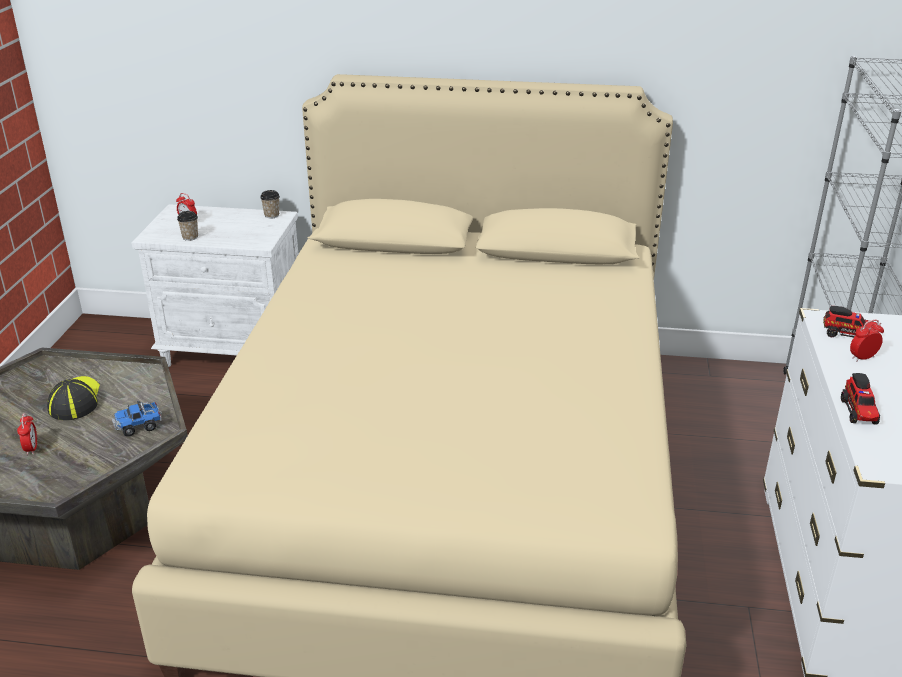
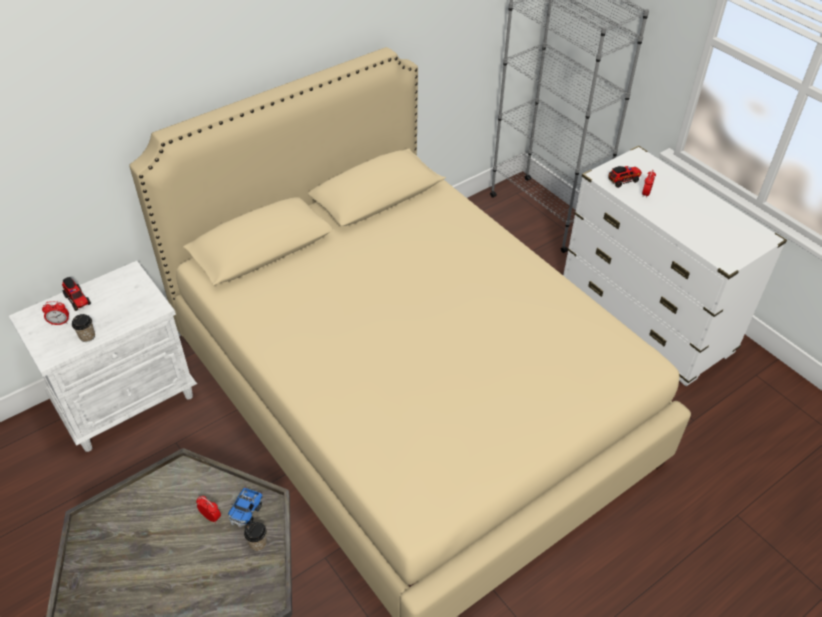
camera: 45 degrees left, 15 degrees up
(32, 448) = (195, 588): alarm clock -> alarm clock (211, 517)
(75, 401) = (165, 531): cap -> none
(271, 215) = (122, 275): cup -> cup (258, 543)
(859, 413) = (684, 233): toy truck -> toy truck (78, 300)

